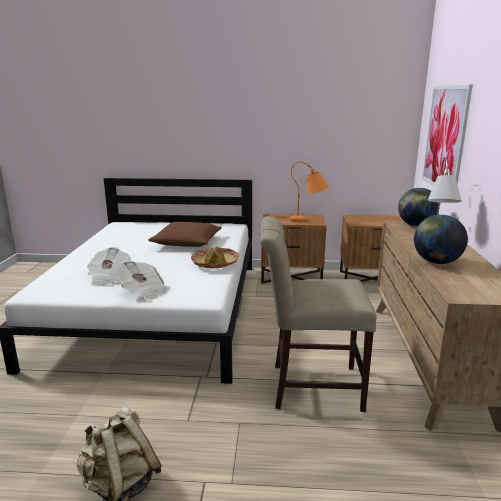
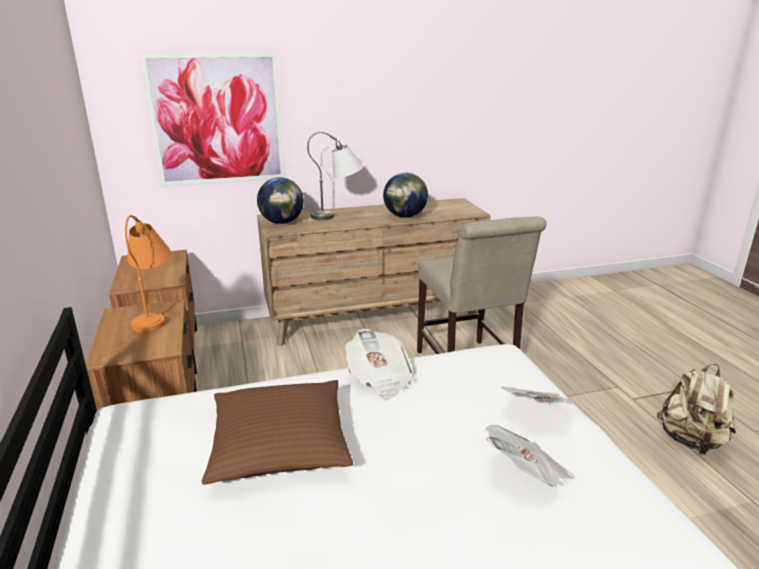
camera: 110 degrees left, 5 degrees up
(215, 263) = (379, 379): hat -> newspaper

